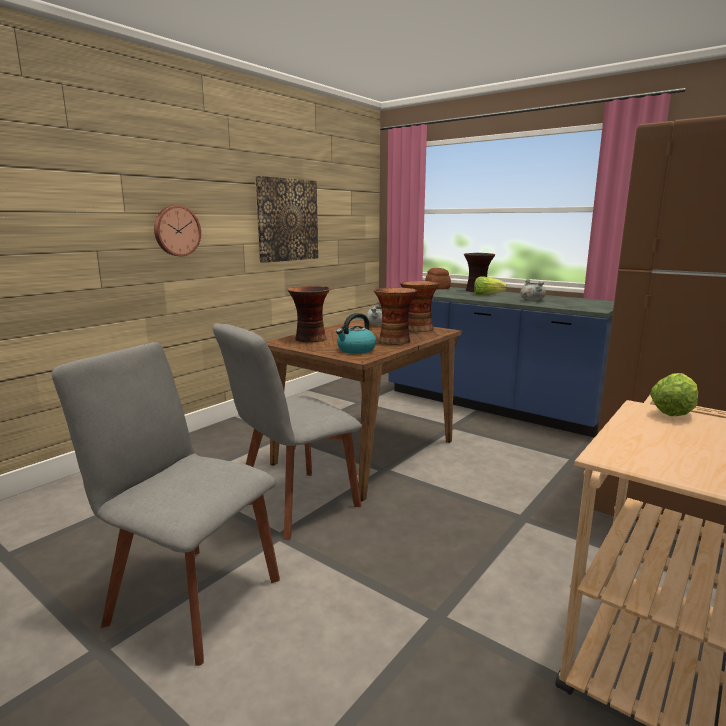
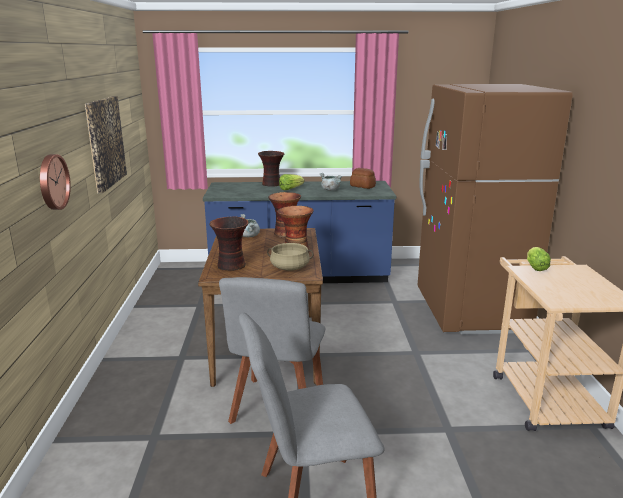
camera: 40 degrees left, 5 degrees up
(356, 350) = (290, 267): kettle -> beige cooking pot
(437, 288) = (234, 185): bread -> bread (362, 186)

